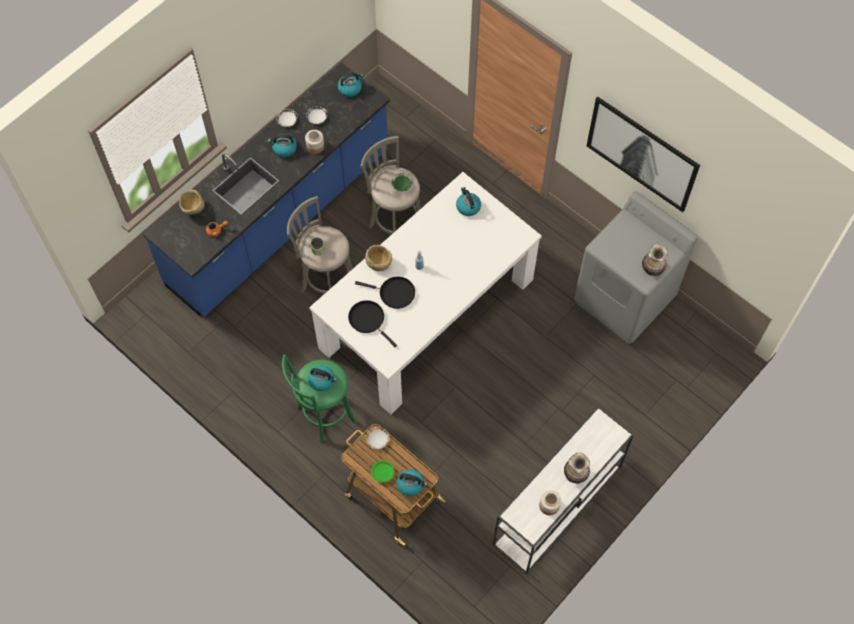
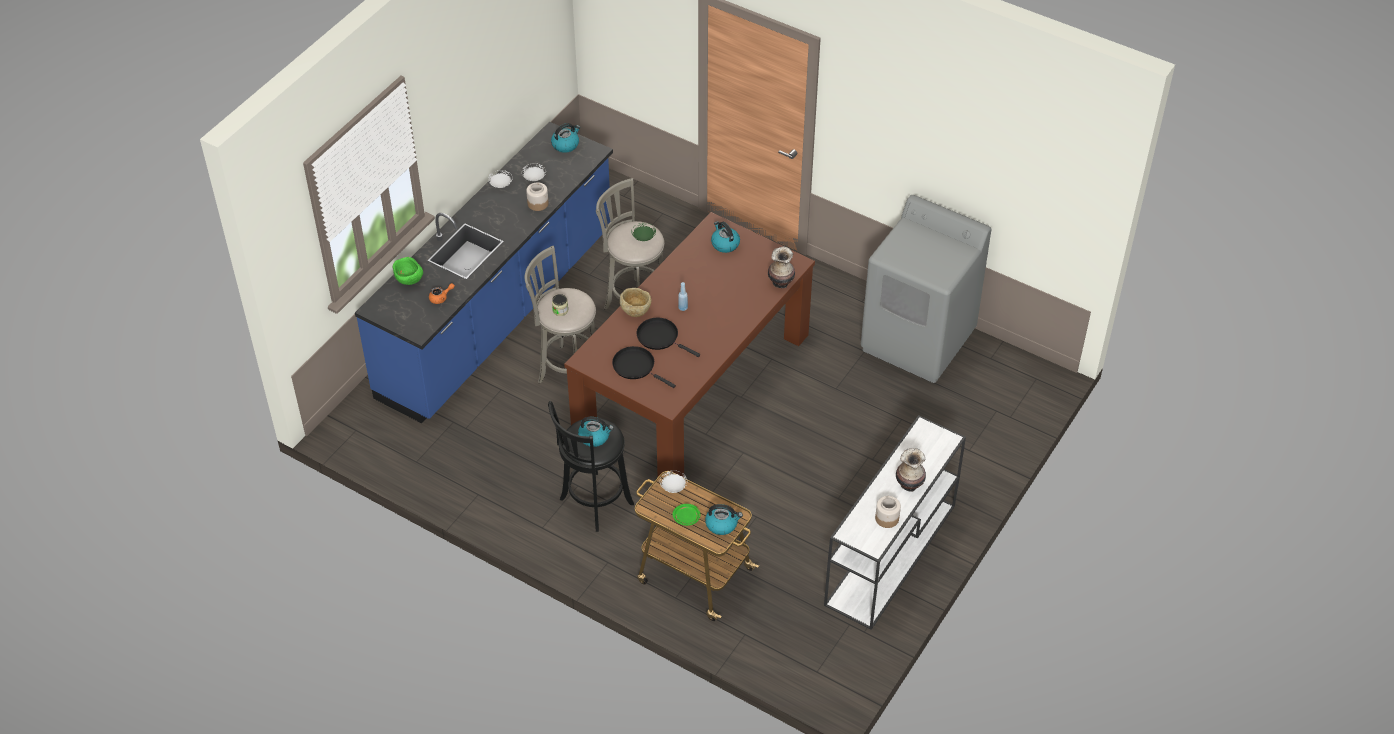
camera: 10 degrees left, 15 degrees down
(193, 209) = (409, 280): beige bowl -> green bowl
(284, 149) = (502, 210): kettle -> none
(323, 416) = (593, 504): green stool -> black stool
(394, 293) = (660, 337): black frying pan -> black frying pan turned 150 degrees counterclockwise
(427, 313) = (692, 384): white dining table -> brown dining table
(642, 153) = (914, 139): picture -> none
(652, 269) = (948, 268): vase -> vase (781, 282)

